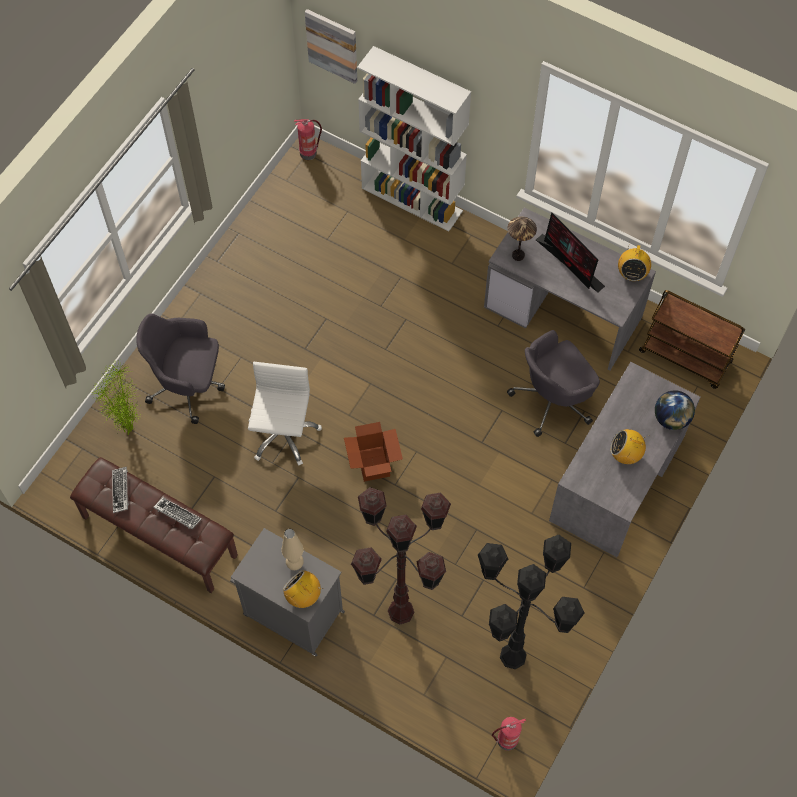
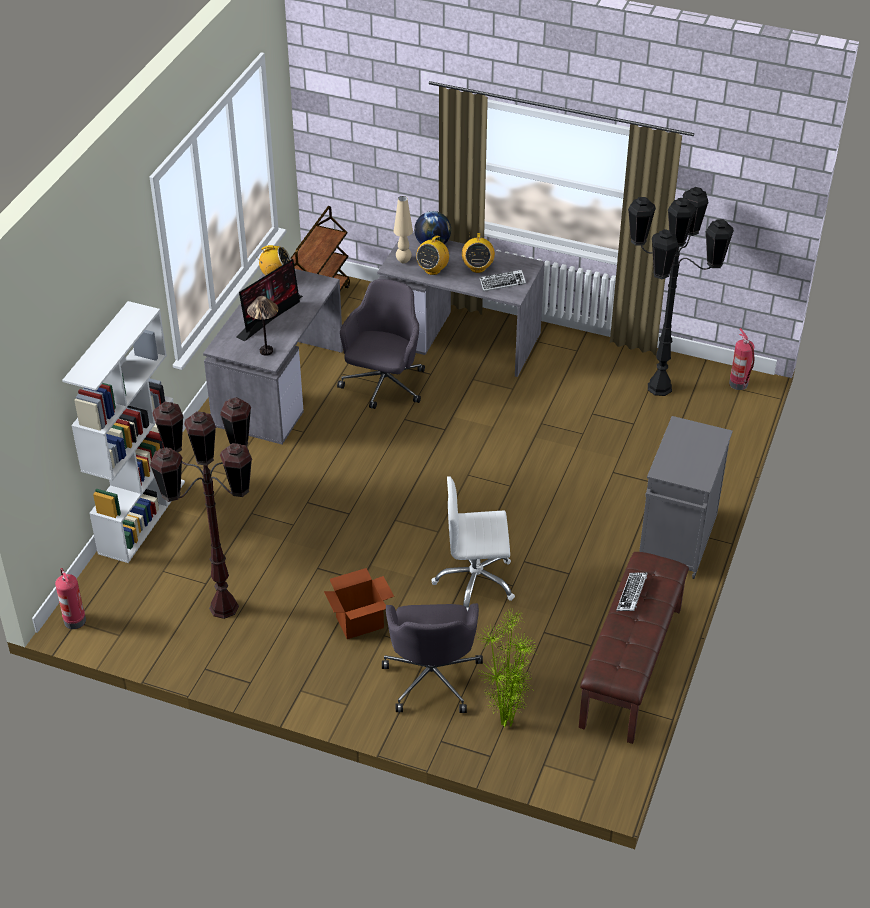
camera: 100 degrees left, 20 degrees down
(120, 491) = (620, 649): keyboard -> keyboard (502, 283)
(295, 564) = (677, 448): beige table lamp -> beige table lamp (403, 261)
(303, 596) = (707, 437): radio -> radio (432, 270)
(332, 45) = (34, 447): picture -> none
(373, 464) = (491, 504): cardboard box -> cardboard box (360, 622)
(401, 610) = (644, 465): brown floor lamp -> brown floor lamp (223, 607)
(553, 399) = (383, 385): grey office chair -> grey office chair turned 120 degrees counterclockwise

